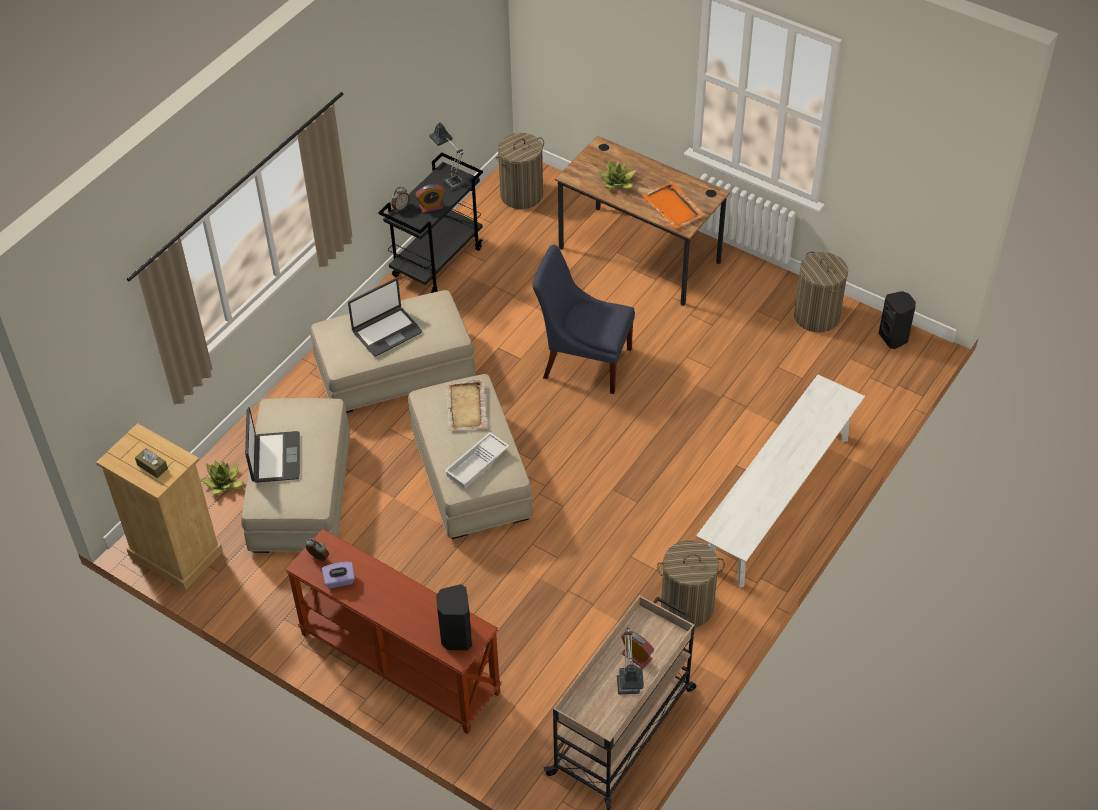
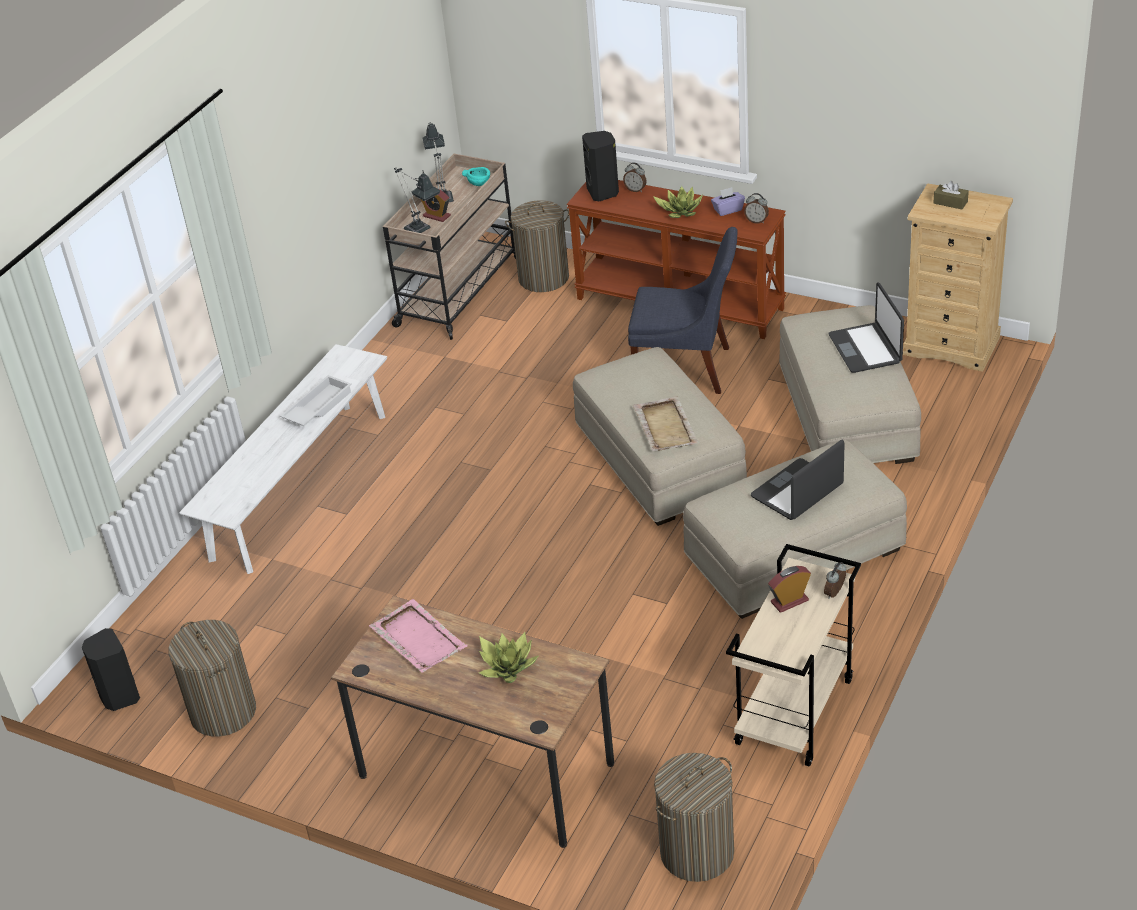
camera: 175 degrees right, 10 degrees down
(223, 483) = (940, 410): potted plant -> potted plant (680, 210)
(421, 634) = (635, 190): none -> alarm clock
(437, 261) = (795, 713): black cart -> beige cart
(452, 180) = (774, 649): table lamp -> table lamp (421, 231)
(477, 464) = (634, 376): white tray -> white tray (317, 406)
(583, 361) = (547, 603): blue chair -> blue chair (687, 369)
(585, 705) = (479, 183): none -> turquoise bowl
(673, 207) = (417, 638): orange tray -> pink tray
(687, 607) = (402, 383): laundry basket -> laundry basket (543, 278)

